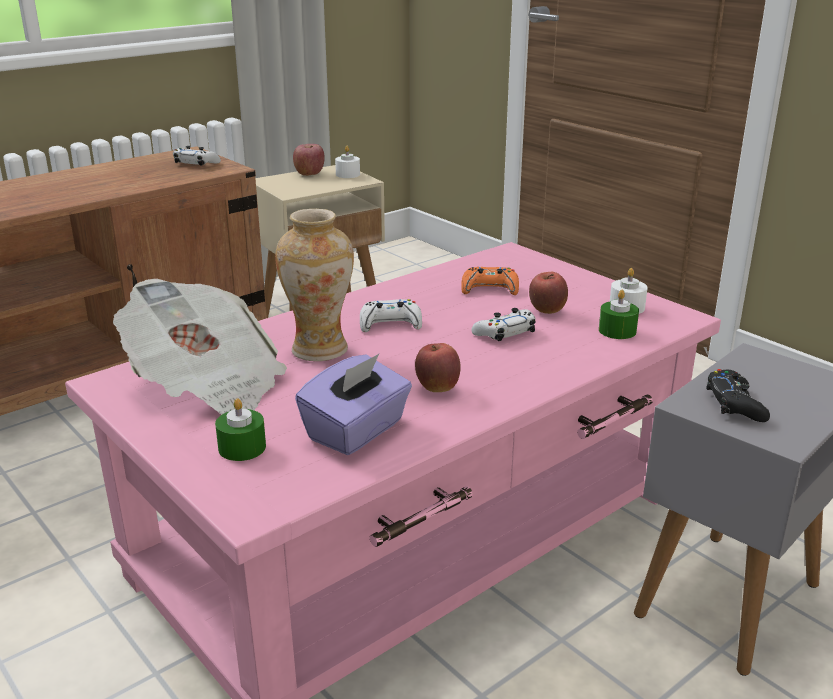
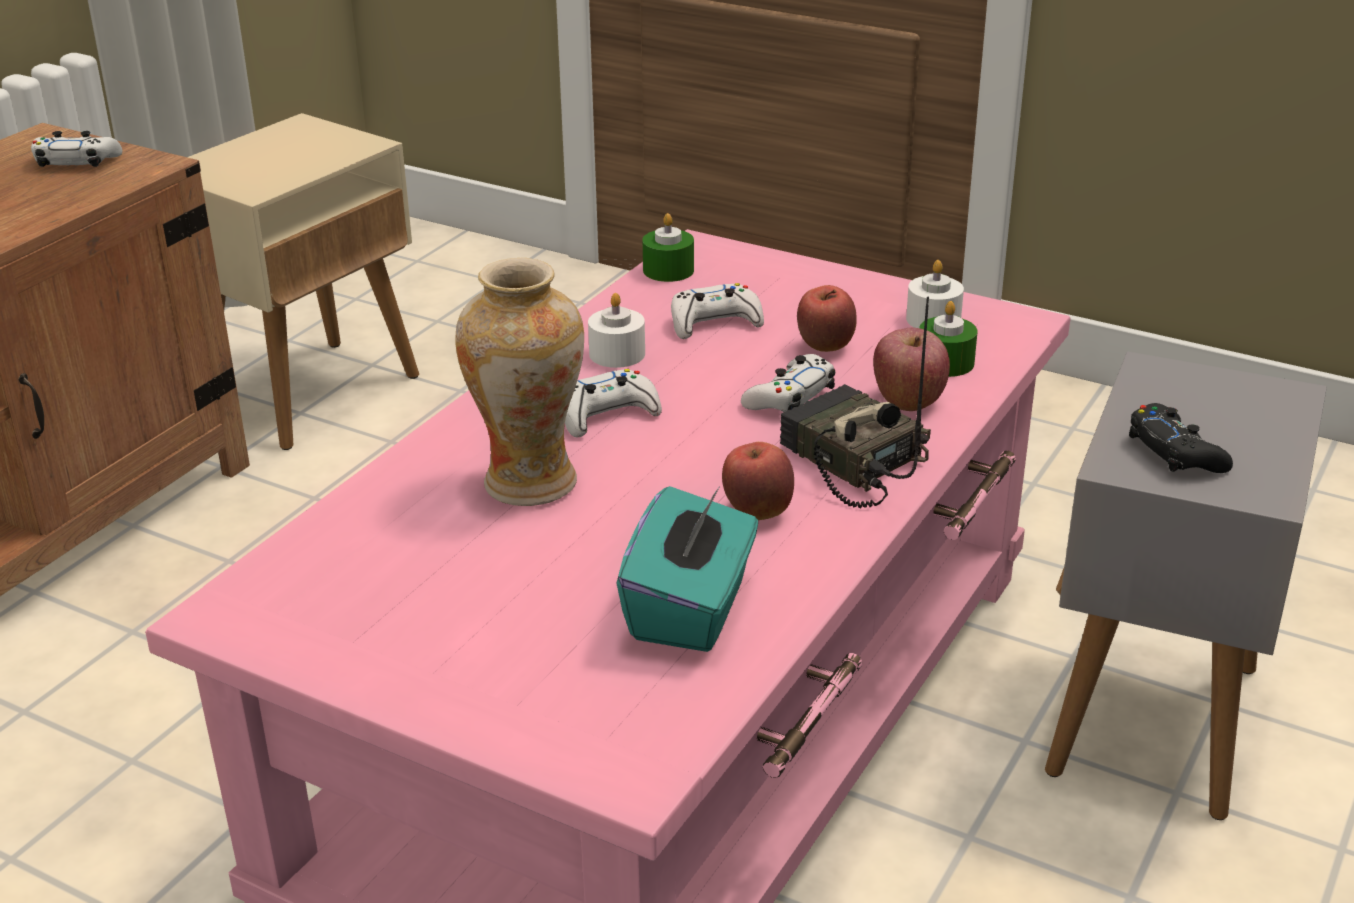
camera: 20 degrees left, 5 degrees up
(207, 385) = (397, 582): newspaper -> none
(242, 447) = (539, 677): green candle -> green candle (668, 270)
(309, 173) = (257, 143): apple -> apple (908, 400)
(348, 174) = (328, 136): white candle -> white candle (617, 354)
(357, 431) = (691, 609): purple tissue box -> turquoise tissue box
(489, 289) = (714, 323): orange game controller -> white game controller
(515, 372) = (849, 461): none -> radio

